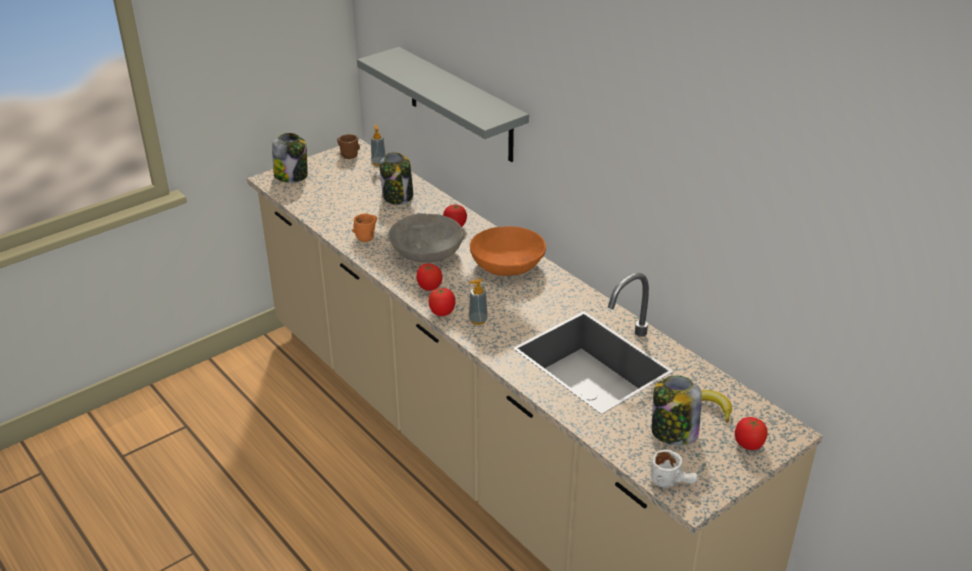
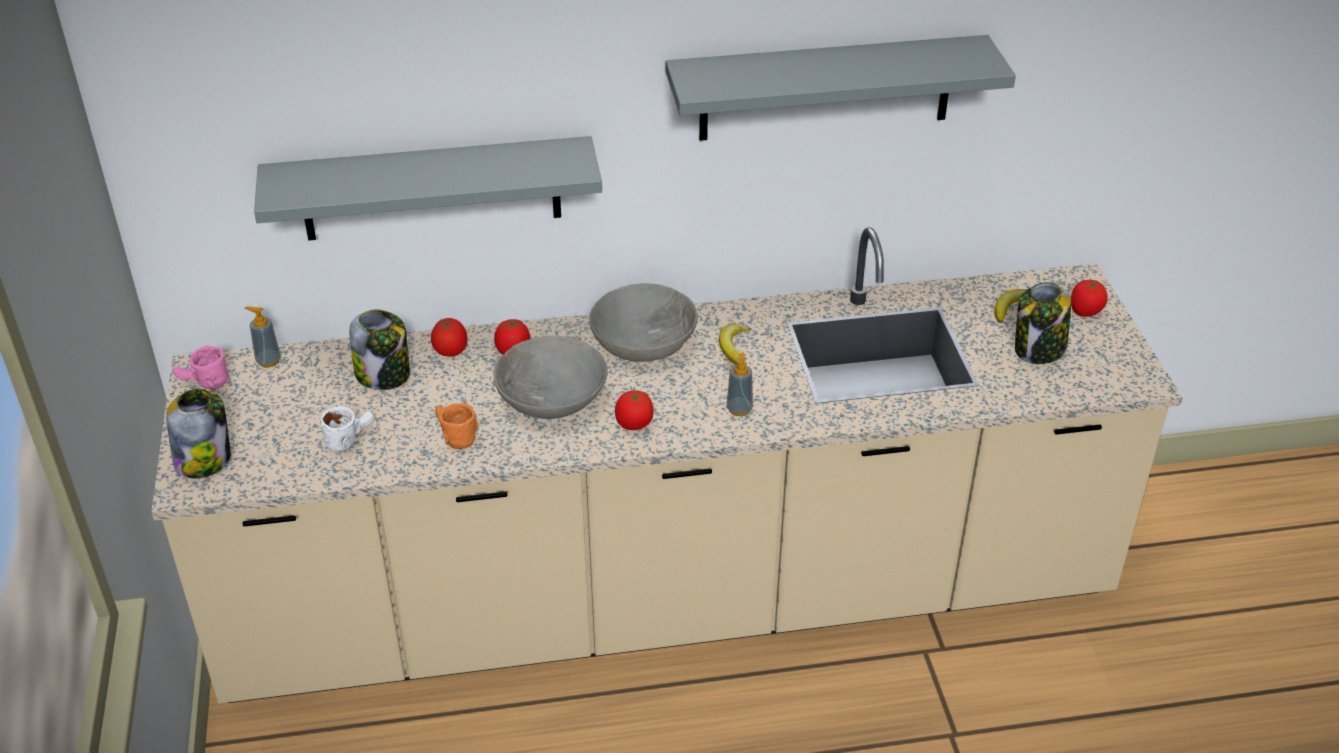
camera: 60 degrees left, 5 degrees up
(345, 154) = (203, 384): brown mug -> pink mug
(442, 312) = (698, 432): tomato -> tomato (450, 351)
(508, 265) = (643, 342): orange bowl -> grey bowl
(535, 299) = (734, 348): none -> banana
(651, 155) = (825, 88): none -> grey shelf
(673, 481) = (1112, 382): white mug -> white mug (349, 438)

